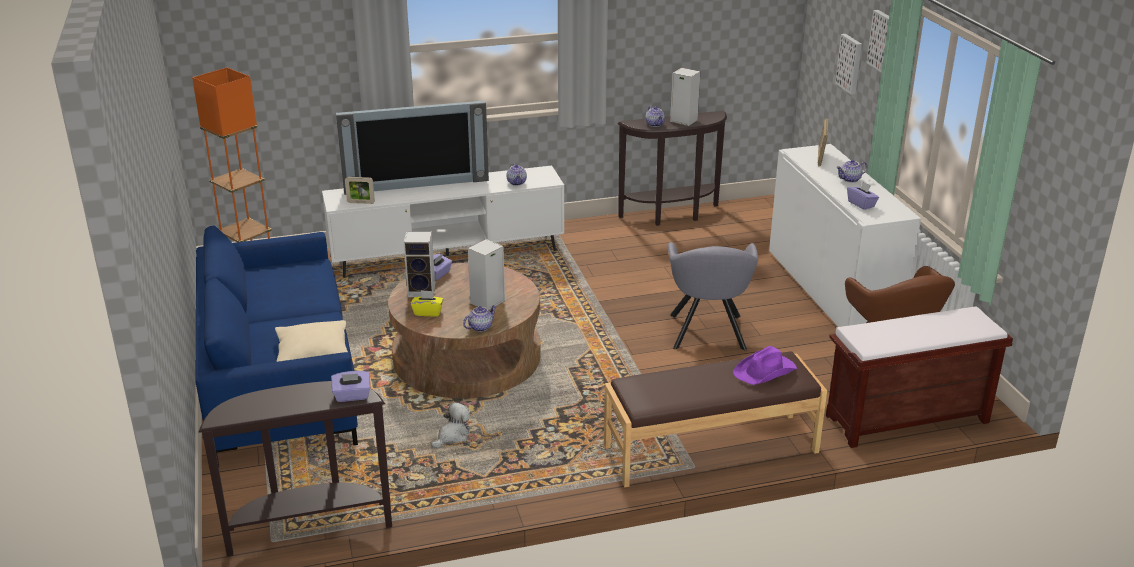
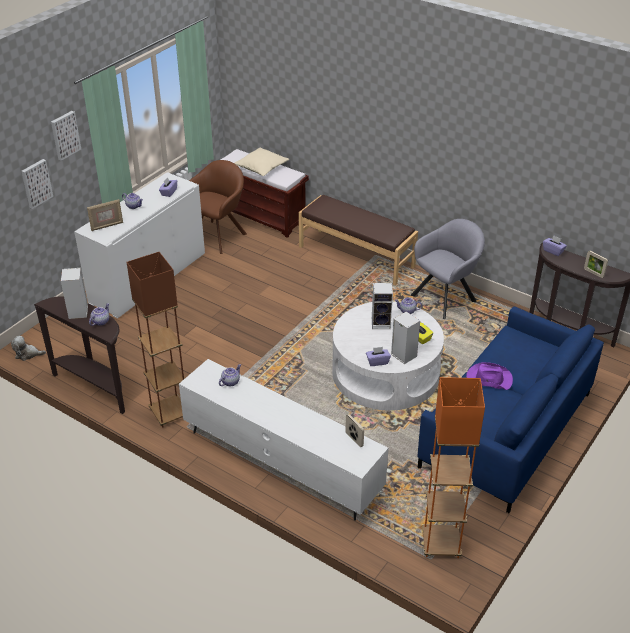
camera: 130 degrees left, 10 degrees up
(264, 397) = (593, 273): none -> picture frame
(313, 354) = (516, 343): beige pillow -> beige pillow (261, 168)
(416, 184) = (290, 433): television -> none
(452, 436) = (454, 333): plush toy -> plush toy (27, 354)
(467, 356) = (385, 372): brown coffee table -> white coffee table
(587, 234) = (169, 413): none -> brown floor lamp
(707, 334) = (253, 299): grey armchair -> grey armchair (446, 297)
(765, 371) = (331, 209): purple hat -> purple hat (488, 378)

